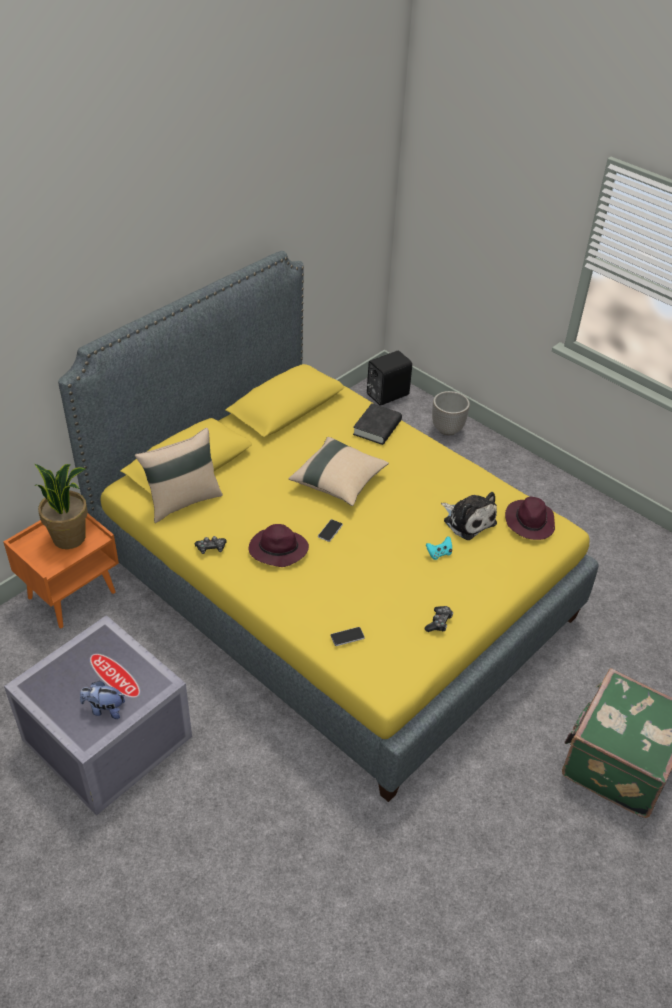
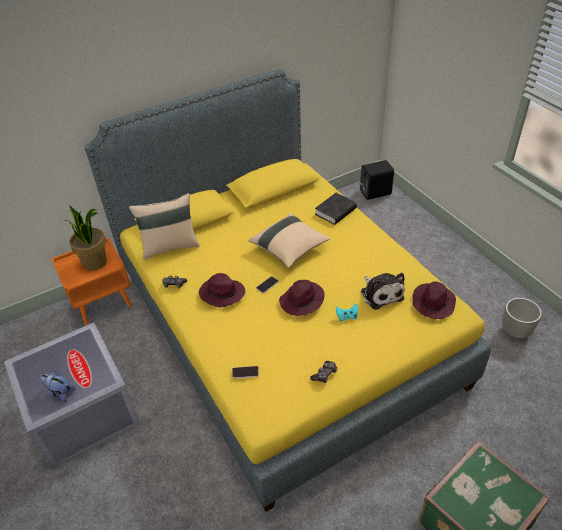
camera: 20 degrees right, 0 degrees up
(380, 544) = (302, 301): none -> purple hat
(447, 429) = (413, 223): planter -> planter (515, 331)

